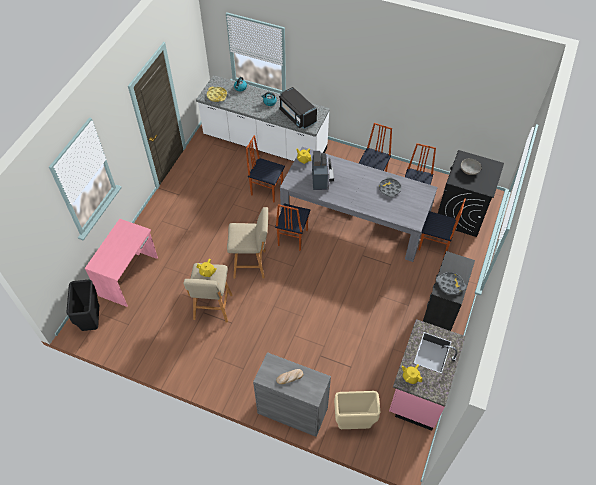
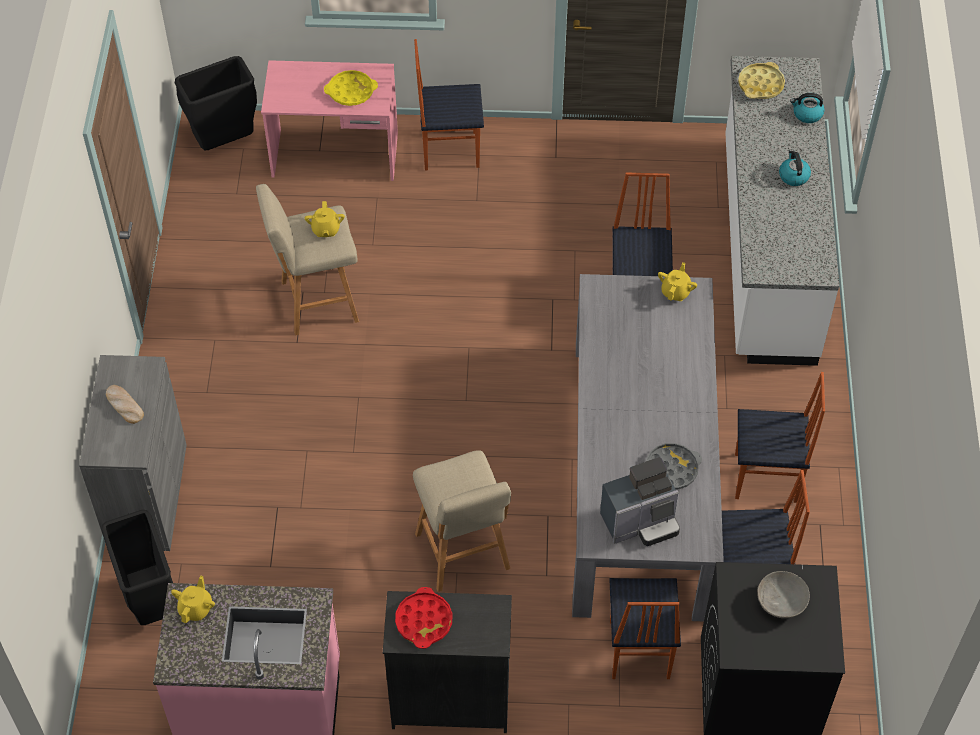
camera: 70 degrees right, 0 degrees up
(126, 239) = (351, 91): none -> yellow tray
(251, 264) = (440, 329): beige stool -> beige stool (463, 554)
(292, 238) = (535, 376): chair -> chair (450, 150)
(297, 116) = (780, 235): black microwave -> none
(322, 179) = (636, 339): coffee machine -> coffee machine (641, 522)
(353, 423) = (151, 603): beige trash can -> black trash can
(450, 284) = (424, 621): grey tray -> red tray

